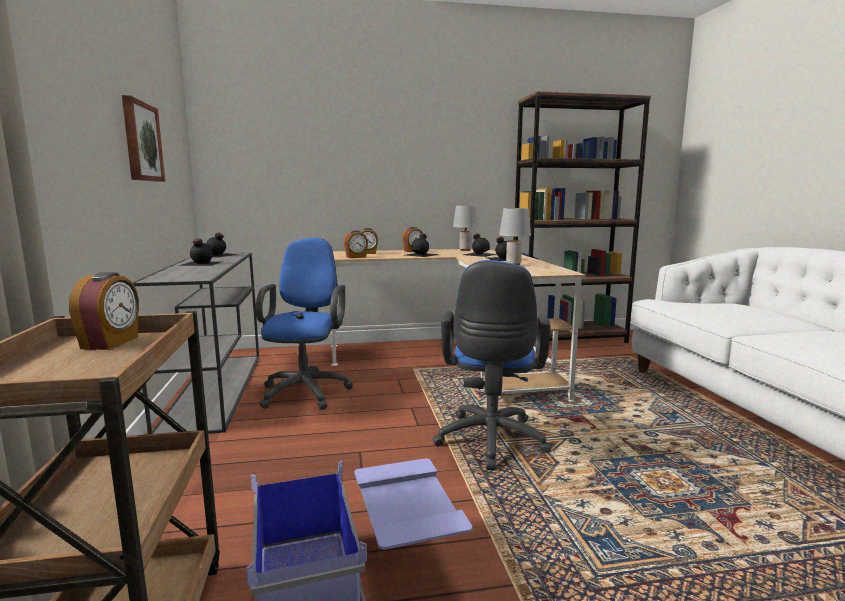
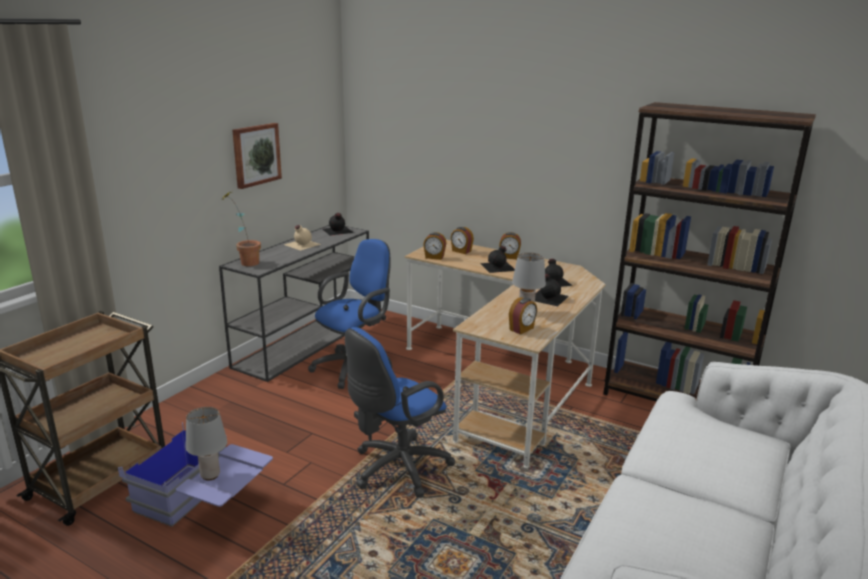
camera: 40 degrees right, 10 degrees up
(111, 342) = (103, 336): alarm clock -> alarm clock (522, 329)
(162, 277) = (244, 262): none -> potted plant
(200, 263) = (301, 244): black bottle -> beige bottle
(465, 250) = (563, 268): grey table lamp -> grey table lamp (209, 475)

